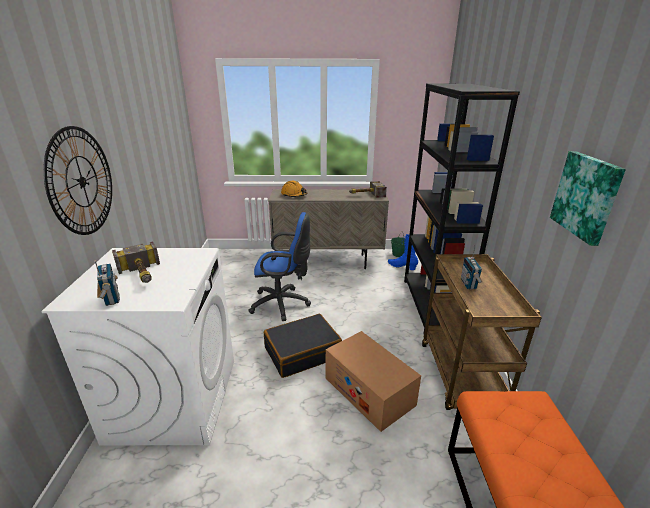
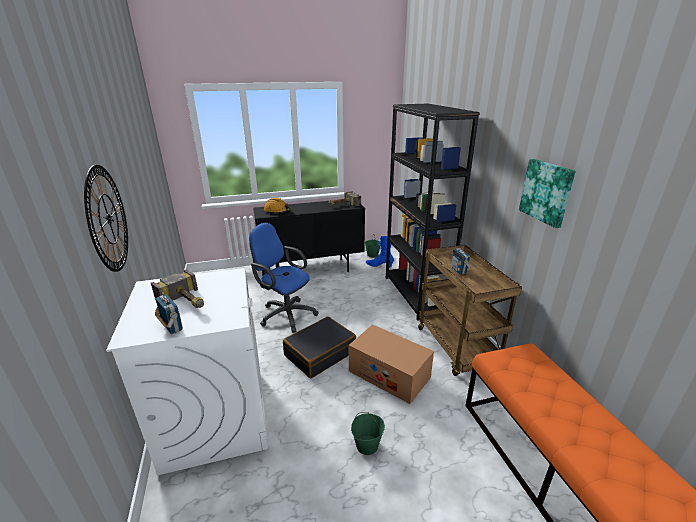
camera: 15 degrees left, 0 degrees up
(283, 304) = (285, 314): blue office chair -> blue office chair turned 135 degrees counterclockwise
(314, 469) = (367, 445): none -> green bucket
(328, 261) = (312, 270): beige cabinet -> black cabinet

